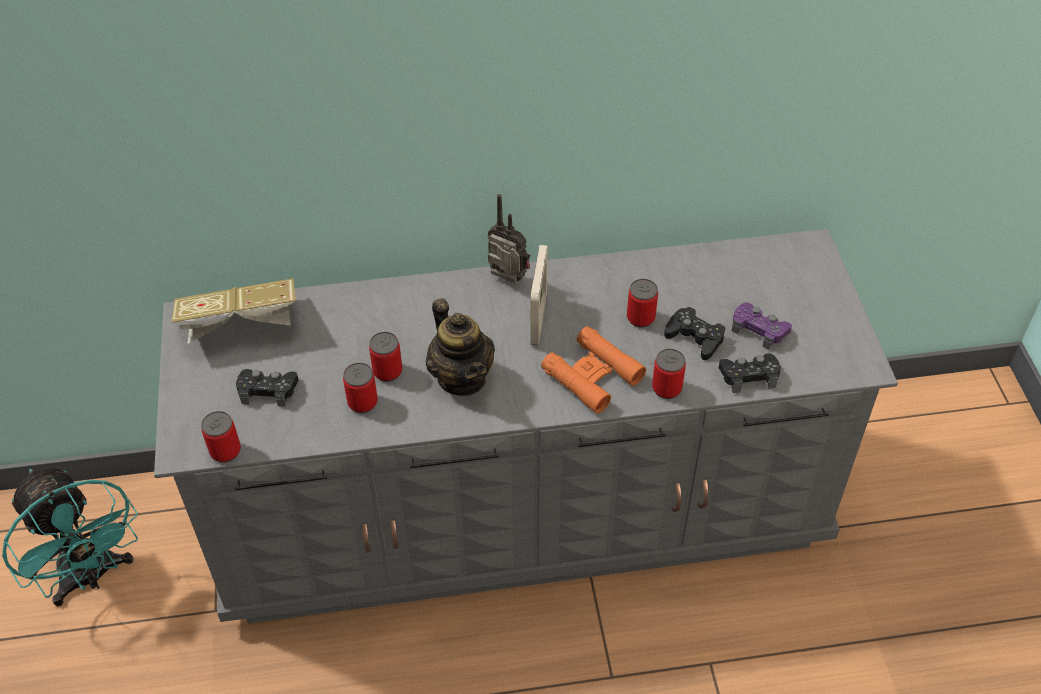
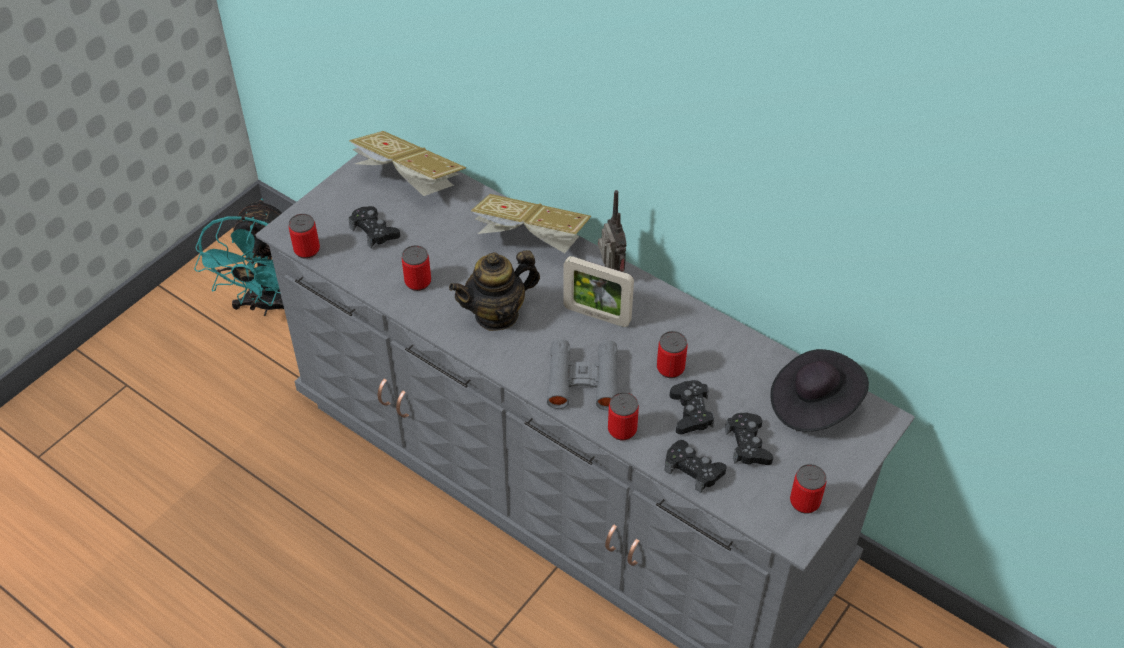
camera: 45 degrees right, 0 degrees up
(387, 371) = (457, 274): can -> can (804, 502)
(411, 301) = (531, 239): none -> book
(462, 378) = (497, 314): teapot -> teapot turned 45 degrees clockwise
(538, 320) = (597, 315): picture frame -> picture frame turned 60 degrees clockwise
(592, 375) = (583, 380): orange binoculars -> grey binoculars
(759, 329) = (748, 444): purple game controller -> black game controller
(762, 269) = (813, 404): none -> black hat

